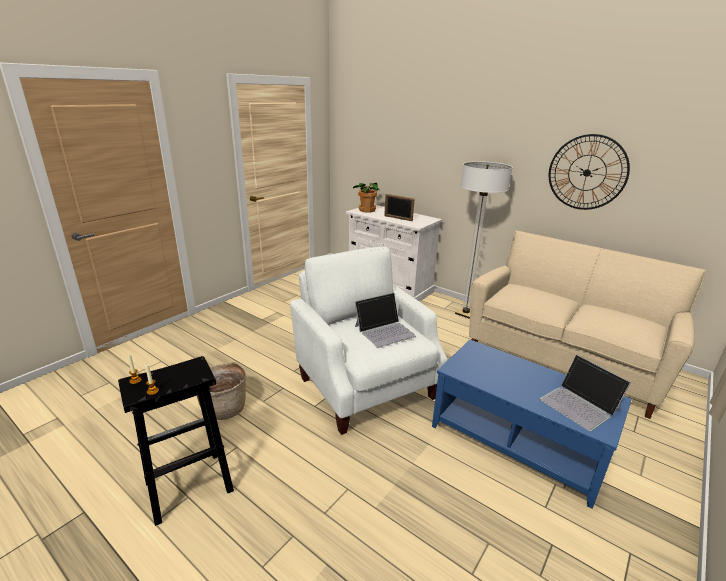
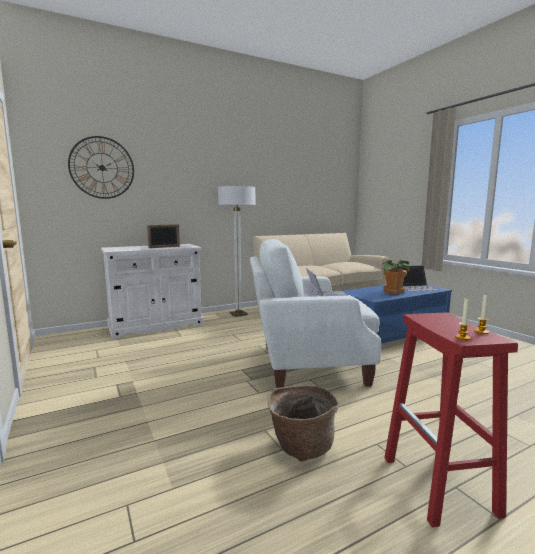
camera: 65 degrees left, 15 degrees down
(187, 487) = (440, 486): black stool -> red stool
(366, 210) = (118, 249): potted plant -> potted plant (393, 292)
(587, 172) = (282, 190): wall clock -> wall clock (102, 168)

